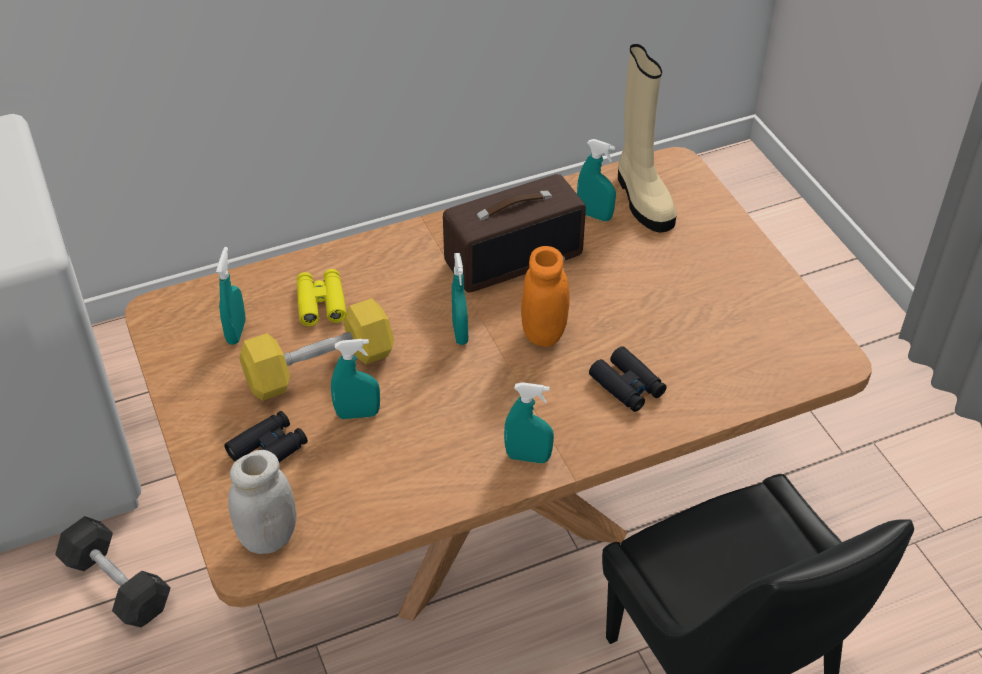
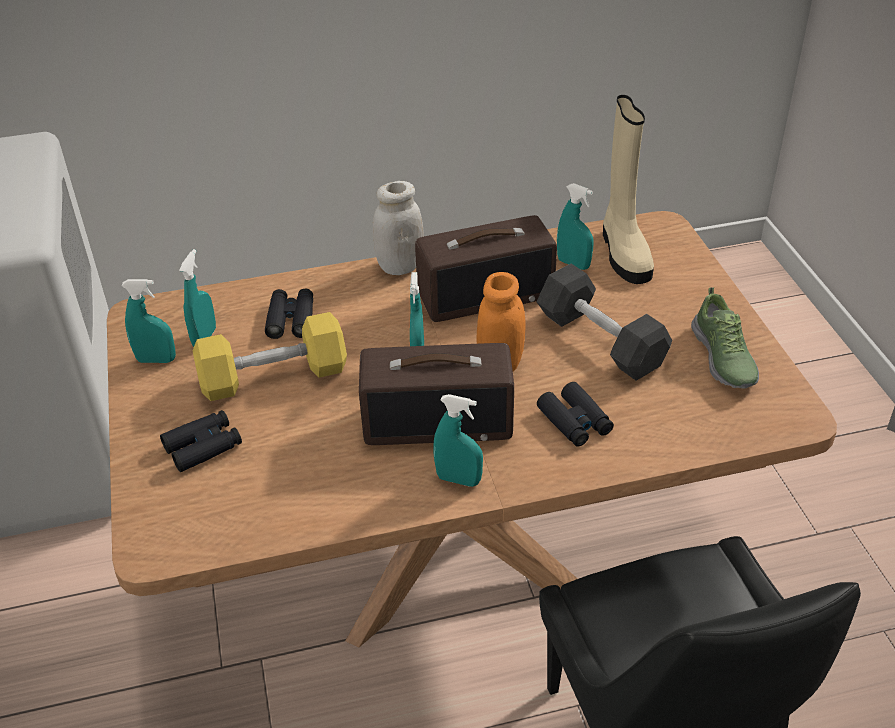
camera: 10 degrees right, 5 degrees down
(117, 584) = (91, 579): grey dumbbell -> grey dumbbell (600, 340)
(268, 537) = (179, 529): white jar -> white jar (400, 266)
(321, 303) = (291, 319): yellow binoculars -> black binoculars
(358, 414) = (299, 422): turquoise spray bottle -> turquoise spray bottle (156, 360)
(496, 398) = (439, 421): none -> radio
(757, 306) = (723, 358): none -> shoe

